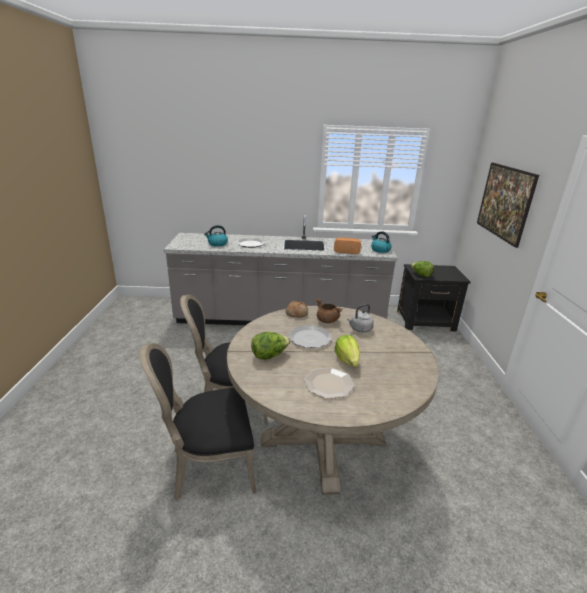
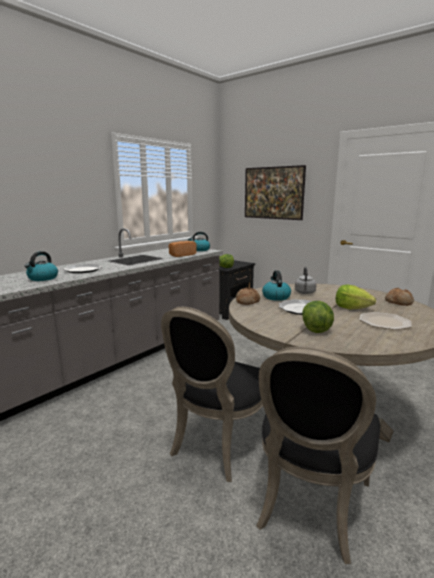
camera: 50 degrees left, 10 degrees down
(326, 320) = (275, 297): brown cooking pot -> kettle
(408, 383) = (399, 302): none -> bread

